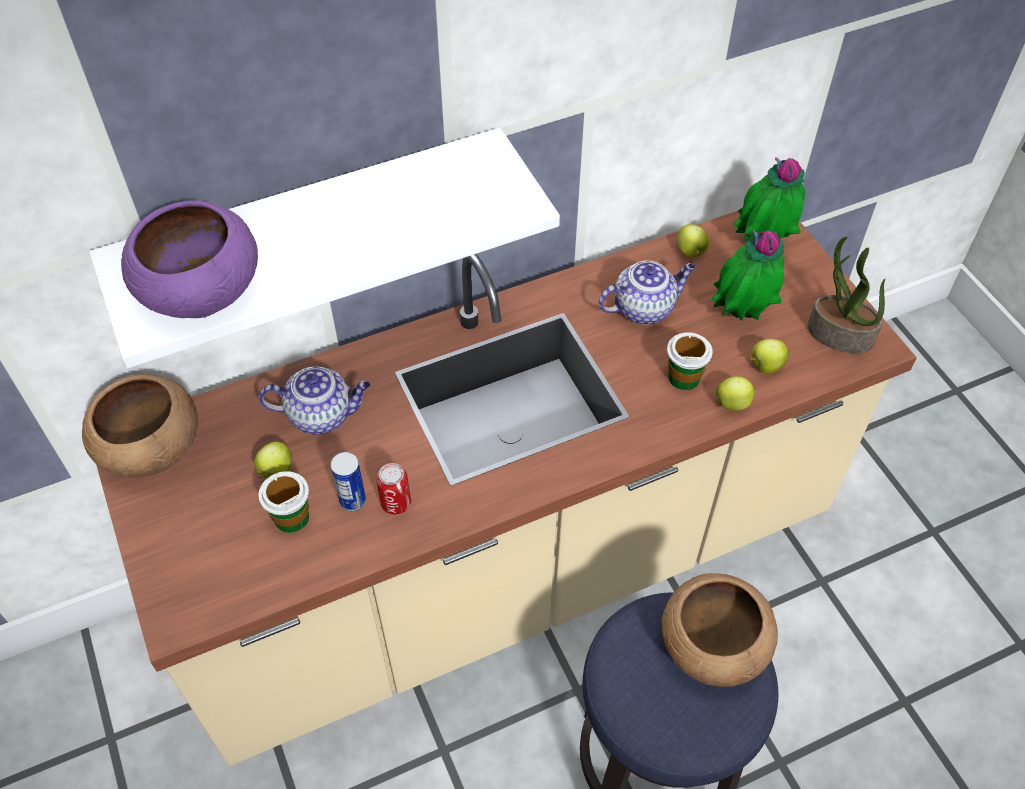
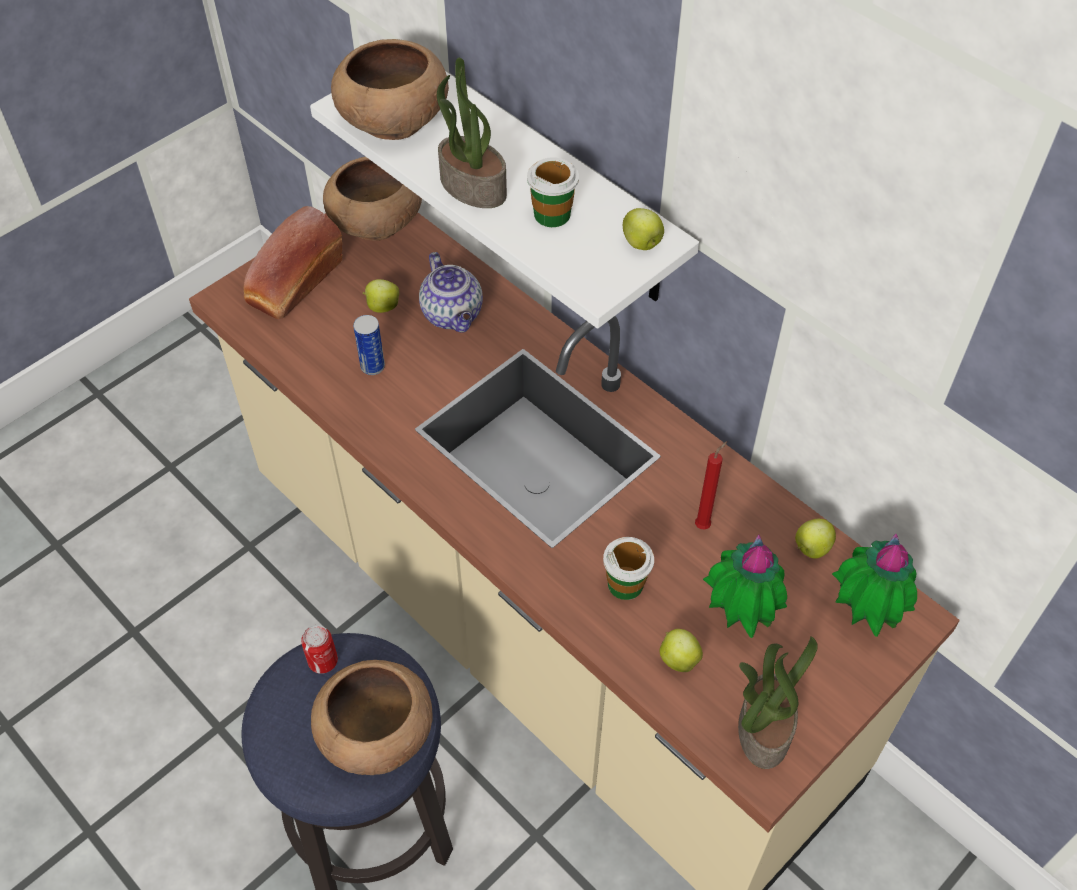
camera: 70 degrees right, 0 degrees up
(193, 547) = (293, 283): none -> bread
(199, 292) = (392, 120): purple bowl -> brown bowl
(291, 517) = (342, 332): cup -> cup (552, 214)
(342, 255) = (471, 187): none -> potted plant
(396, 503) = (381, 396): can -> can (323, 661)
(644, 308) = (704, 525): teapot -> red candle
(733, 403) = (610, 638): apple -> apple (642, 244)

